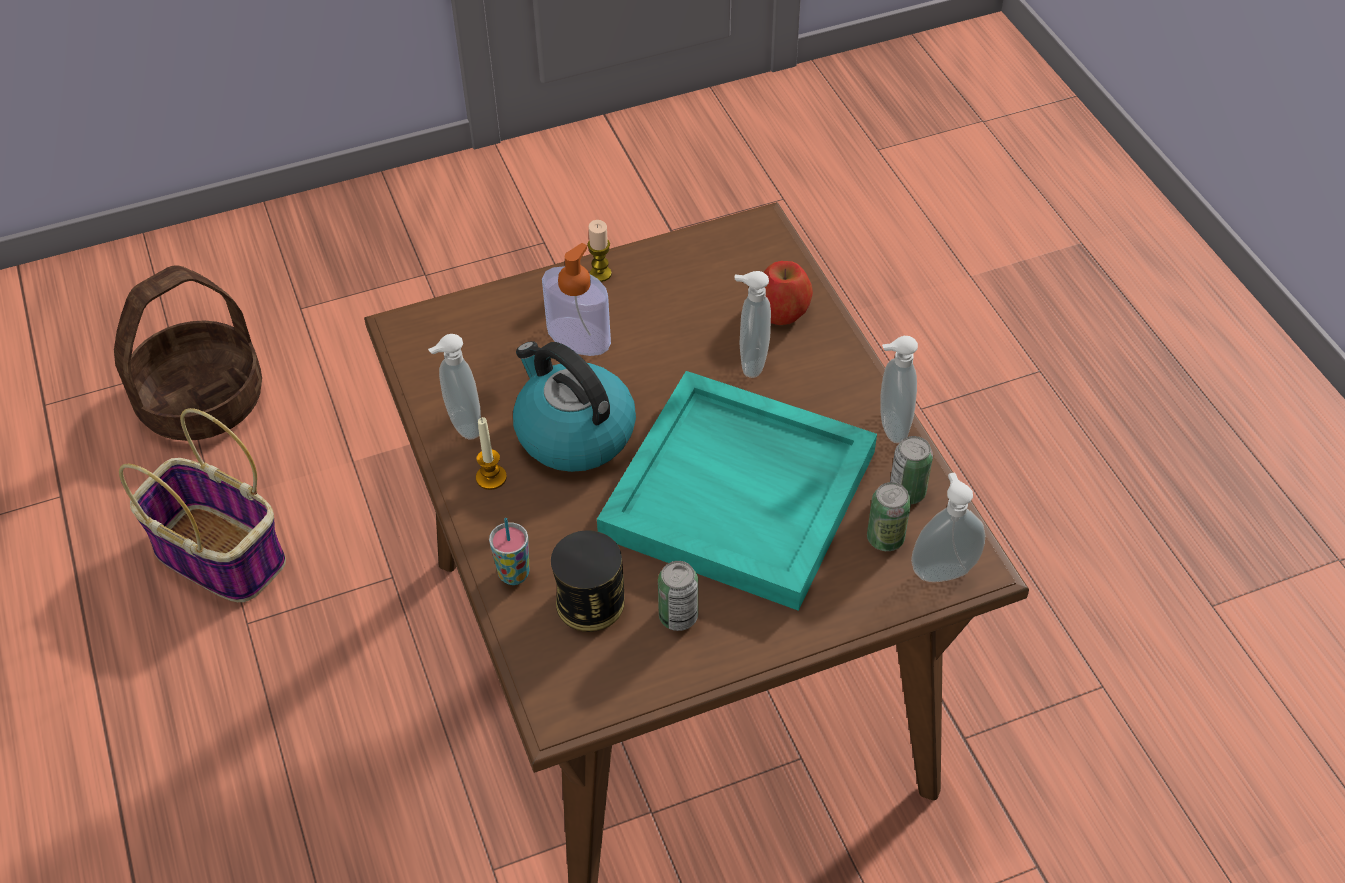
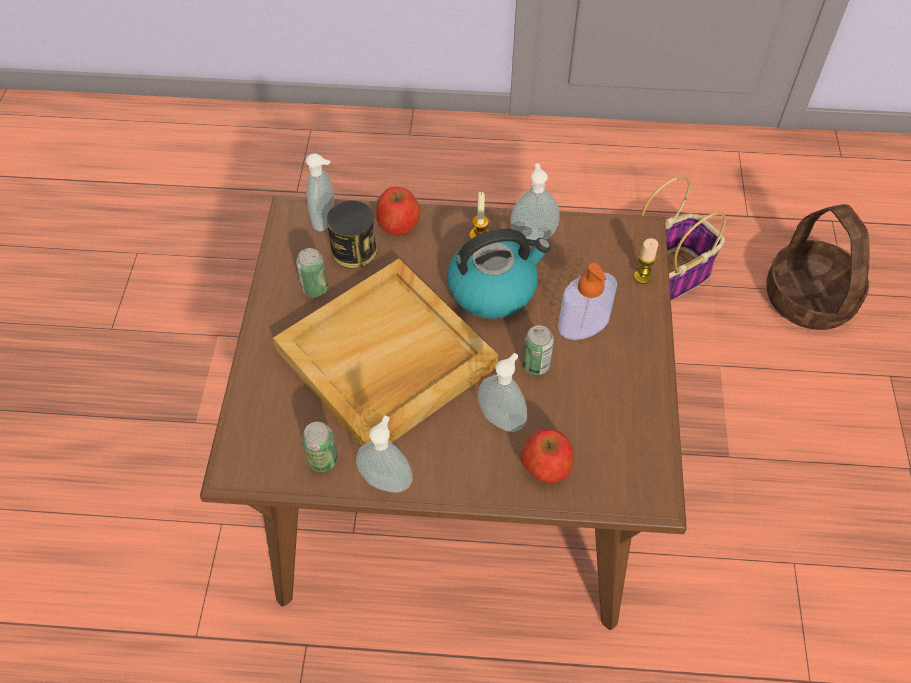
camera: 115 degrees right, 5 degrees up
(514, 574) = (398, 223): cup -> apple
(600, 274) = (645, 360): candle -> candle (642, 277)
(742, 493) = (385, 360): turquoise tray -> beige tray
(885, 538) = (295, 426): can -> can (535, 365)
(942, 569) = (248, 446): soap dispenser -> soap dispenser (326, 220)

